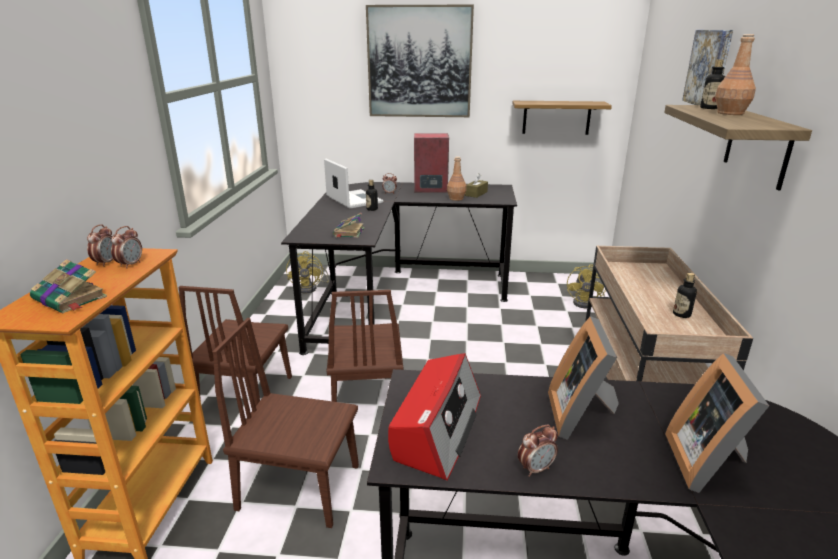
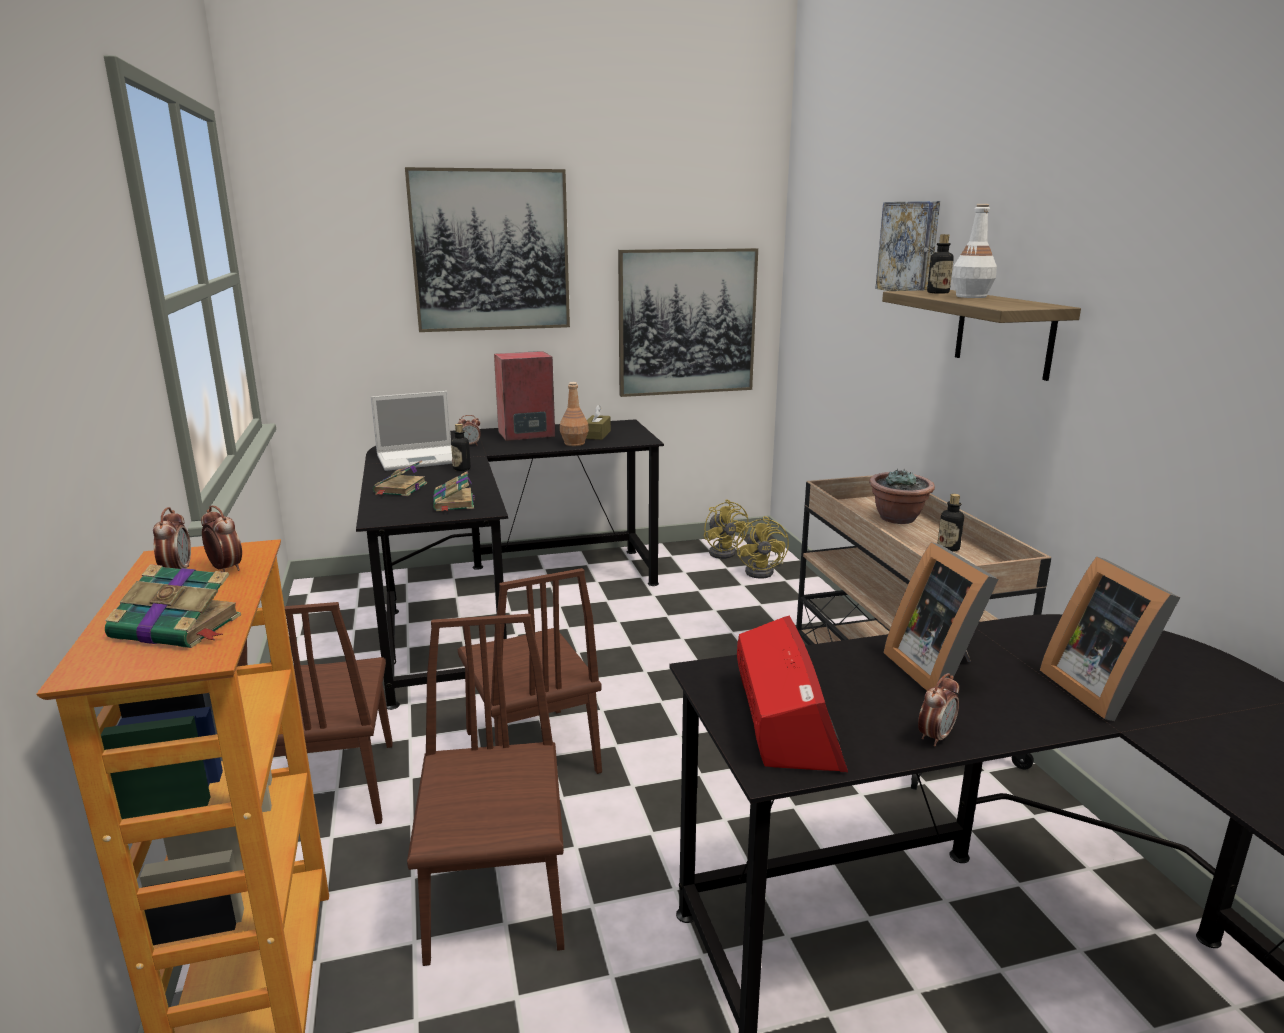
camera: 20 degrees left, 5 degrees down
(130, 264) = (225, 569): alarm clock -> alarm clock turned 45 degrees counterclockwise
(299, 487) = (496, 895): brown chair -> brown chair turned 90 degrees clockwise
(311, 288) = (349, 610): yellow fan -> yellow fan (724, 552)
(325, 219) = (400, 489): none -> book
(353, 199) = (421, 458): laptop -> laptop turned 120 degrees clockwise
(556, 117) = (687, 322): shelf -> picture
(658, 284) = (898, 518): none -> potted plant
(730, 113) = (970, 296): brown bottle -> white bottle

